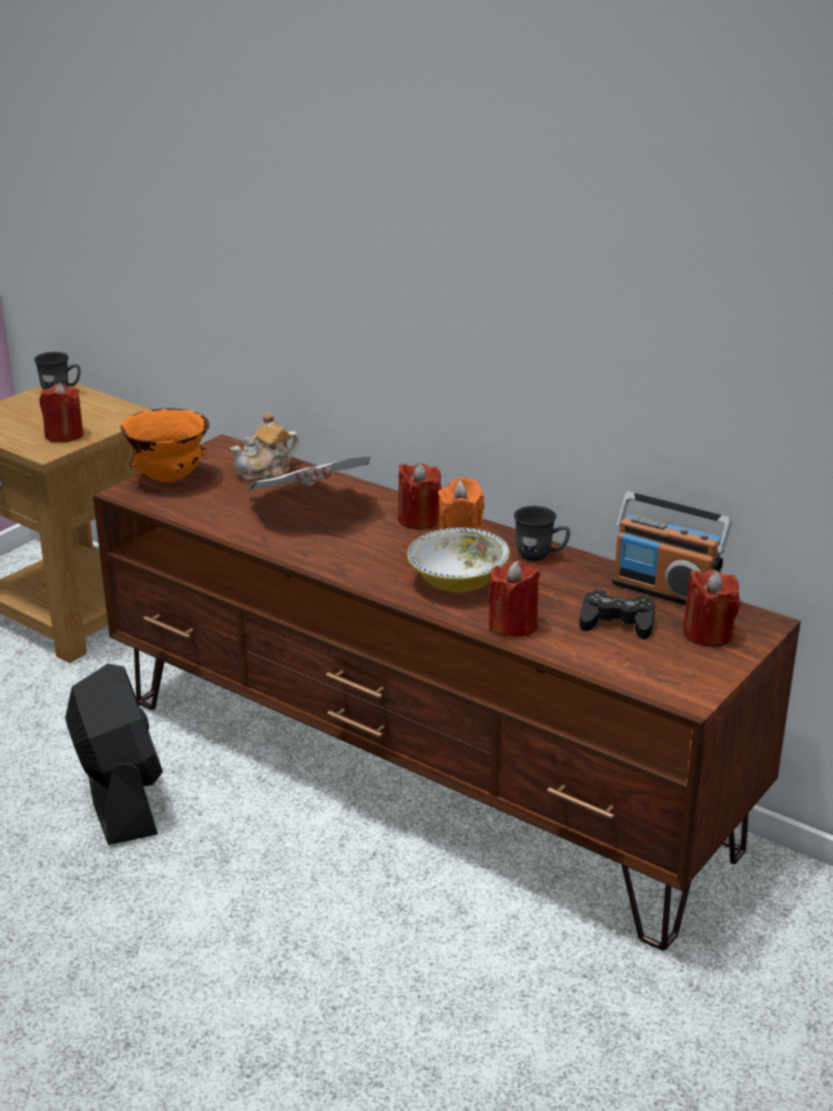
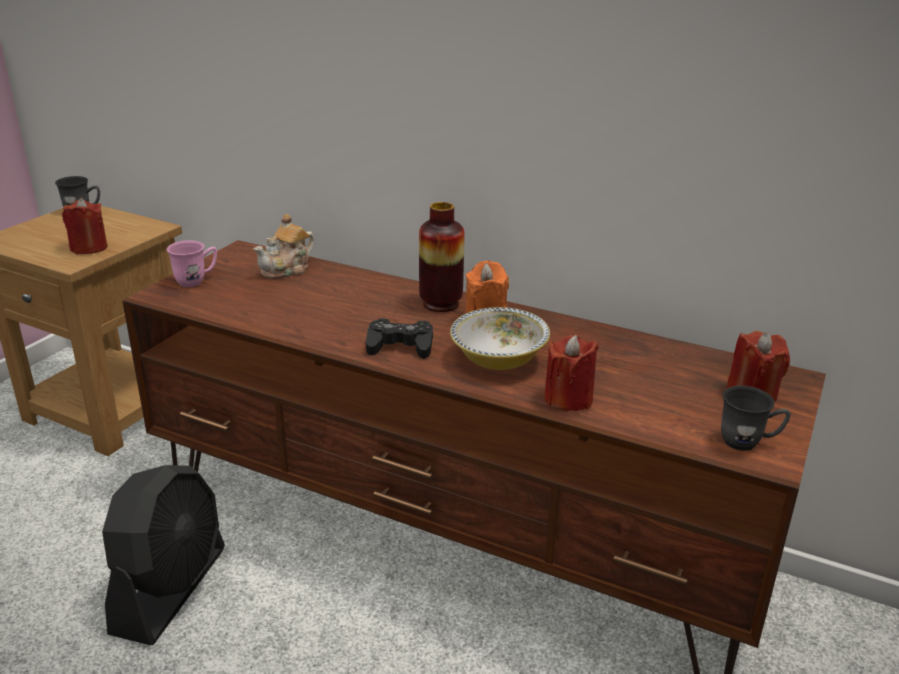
camera: 10 degrees left, 0 degrees up
(121, 797) = (171, 589): black fan -> black fan turned 45 degrees clockwise
(170, 478) = (196, 280): orange bowl -> pink mug
(309, 506) = (334, 298): newspaper -> none
(419, 520) = (440, 304): red candle -> vase
(540, 556) = (564, 329): grey mug -> grey mug (748, 442)
(617, 622) = (664, 388): black game controller -> black game controller (400, 346)
(664, 591) = (691, 355): radio -> none

